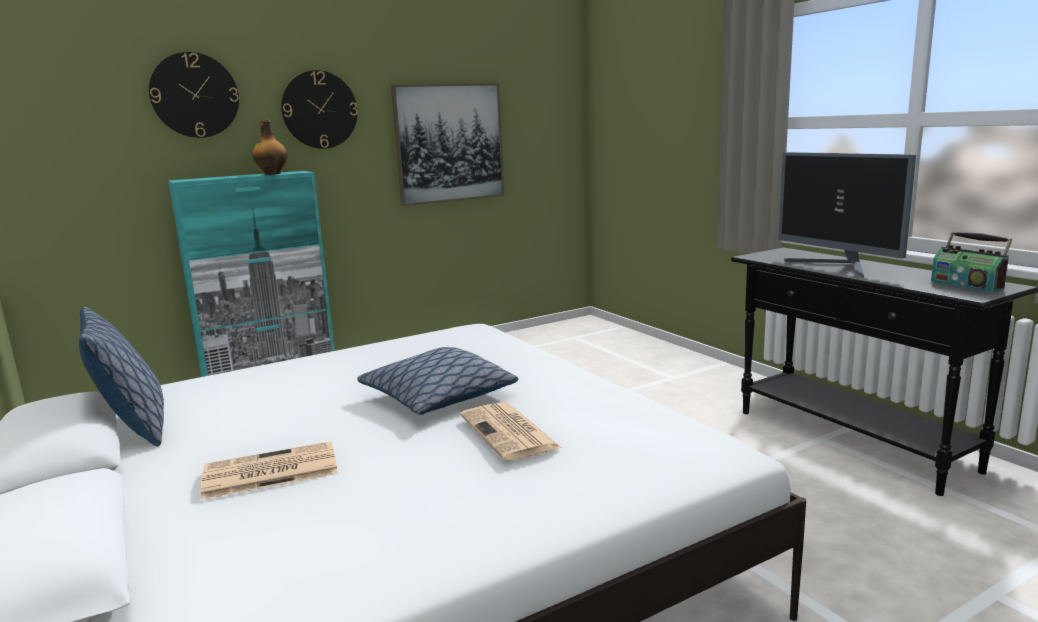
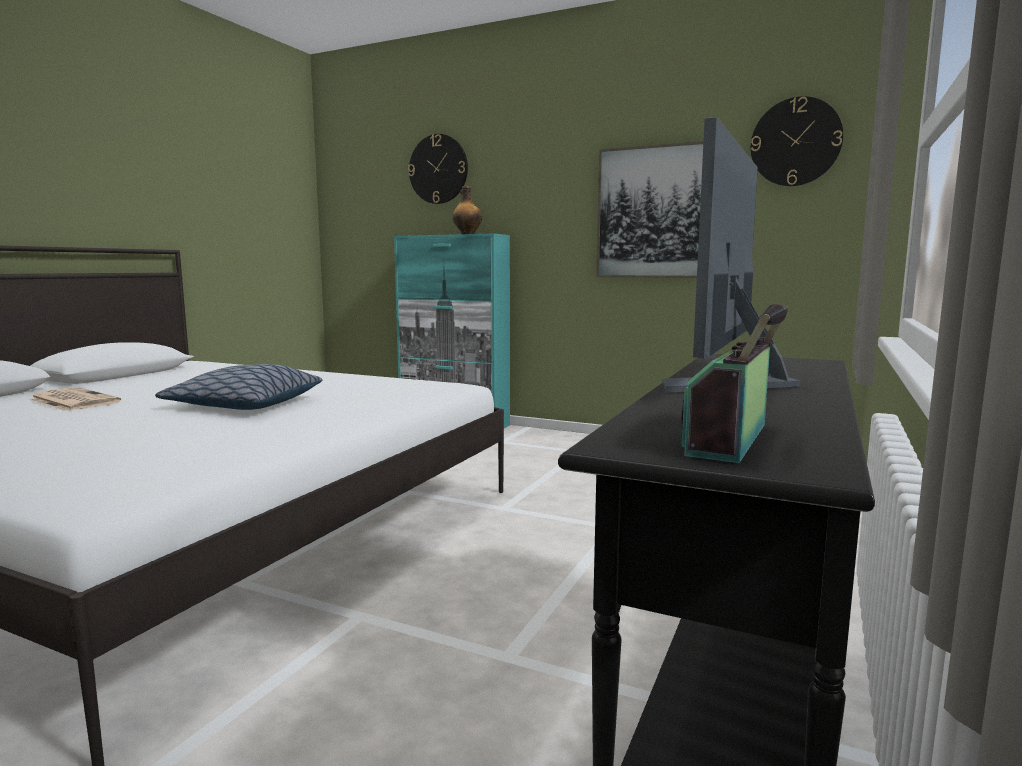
camera: 55 degrees right, 5 degrees down
(134, 430) = (158, 374): pillow -> none
(319, 110) = (530, 178): wall clock -> wall clock (795, 142)
(510, 432) = (144, 427): newspaper -> none

